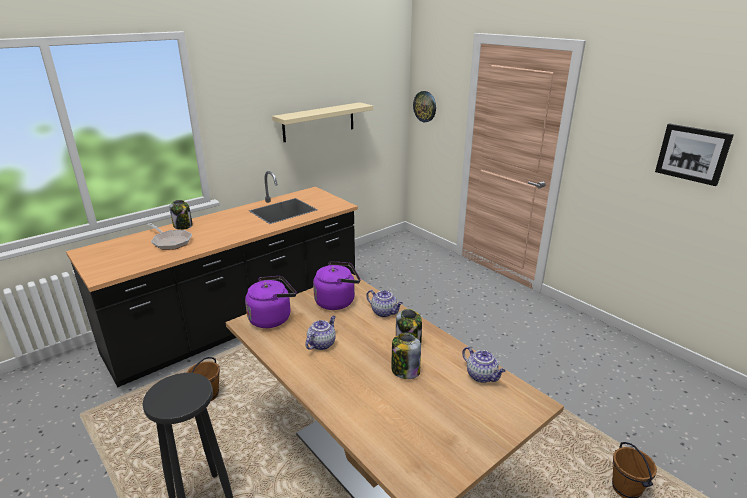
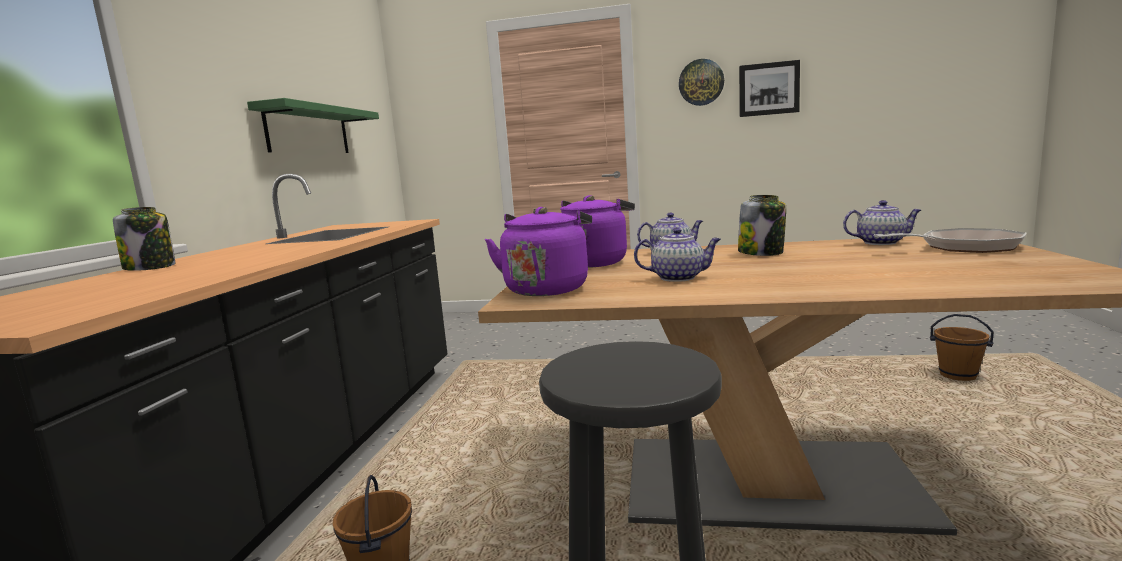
camera: 40 degrees left, 15 degrees down
(170, 241) = (161, 275): frying pan -> frying pan (963, 247)
(319, 122) = (308, 131): beige shelf -> green shelf
(321, 343) = (679, 278): teapot -> teapot turned 105 degrees clockwise
(405, 371) = (820, 259): jar -> none
(425, 106) = (424, 130): wall clock -> wall clock (701, 82)

